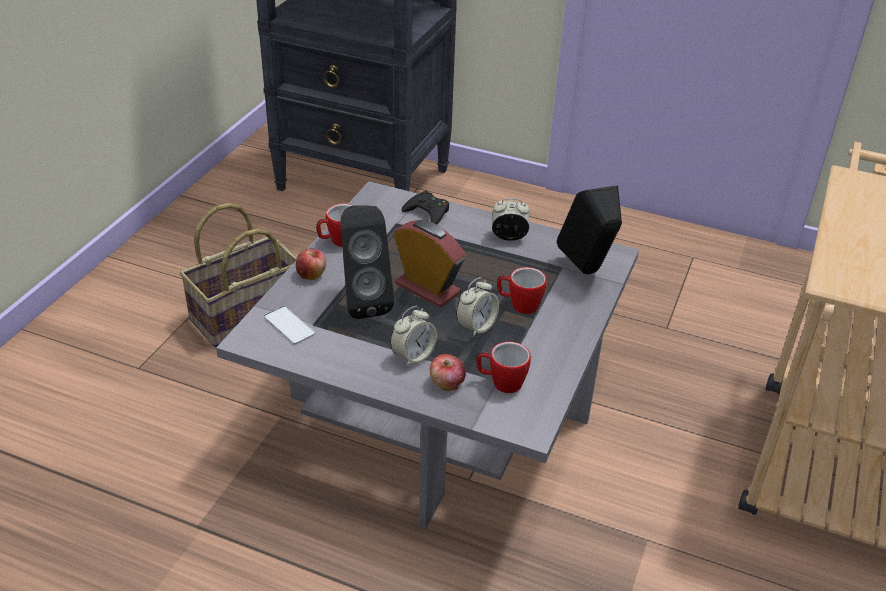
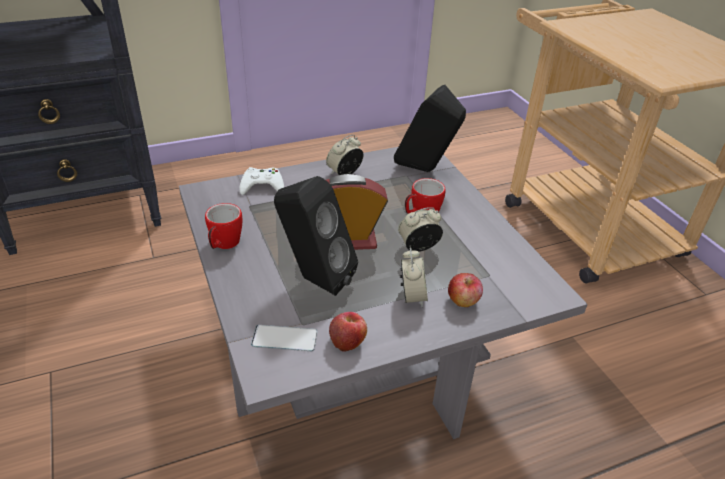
camera: 45 degrees left, 0 degrees up
(246, 313) = (109, 374): basket -> none
(311, 274) = (240, 284): apple -> apple (347, 341)
(427, 213) = (262, 186): black game controller -> white game controller
(476, 326) = (418, 247): alarm clock -> alarm clock turned 105 degrees counterclockwise
(501, 383) = (492, 275): mug -> none

